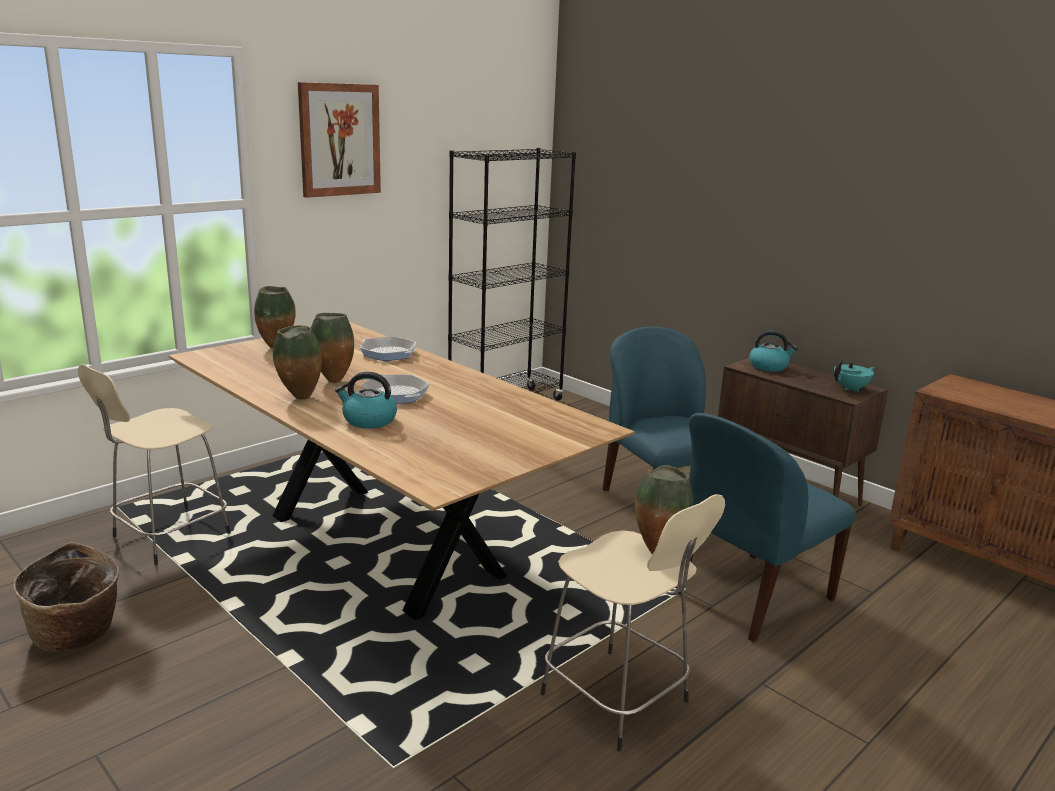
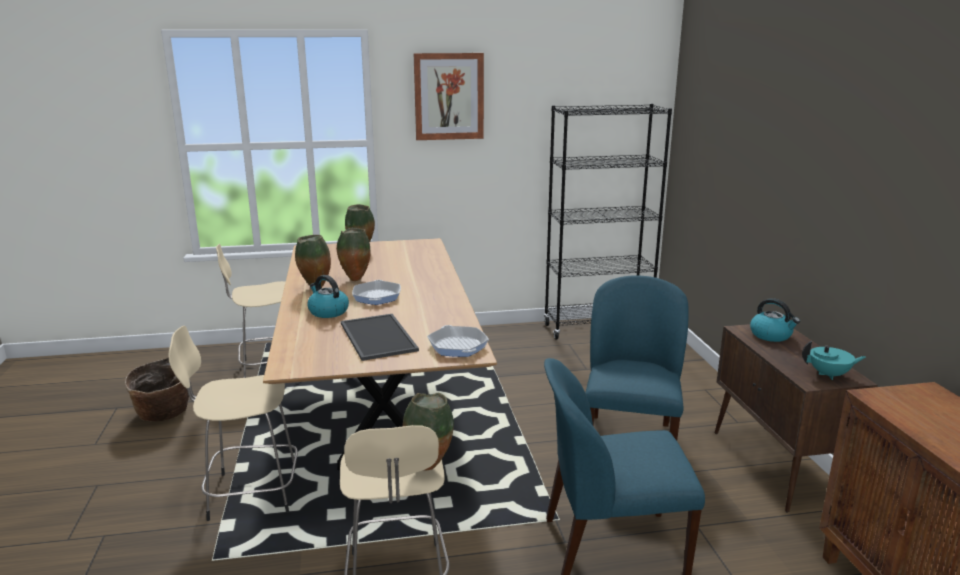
camera: 35 degrees right, 0 degrees up
(340, 681) = (249, 493): none -> beige stool
(388, 353) = (425, 266): frying pan -> frying pan (458, 346)
(474, 434) = (376, 336): none -> tray

